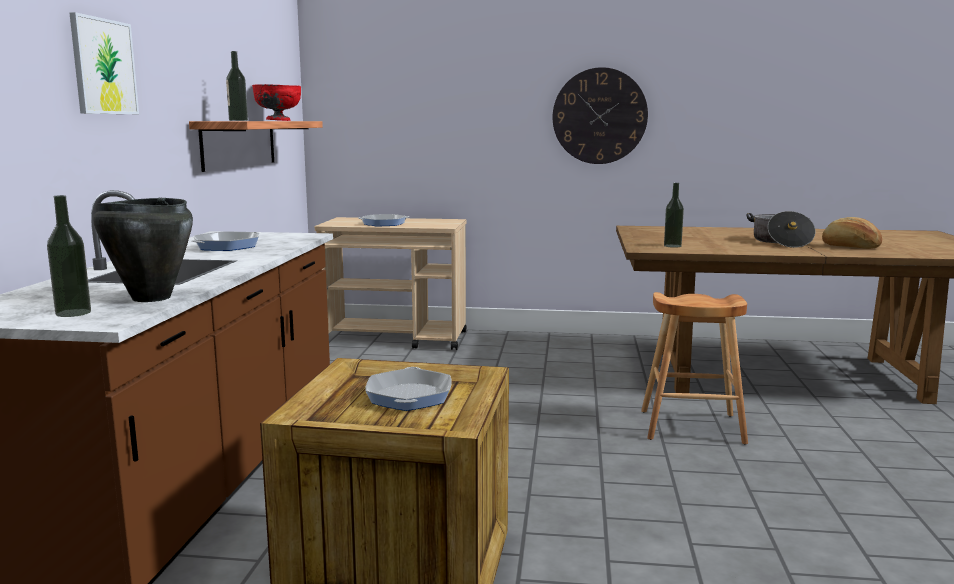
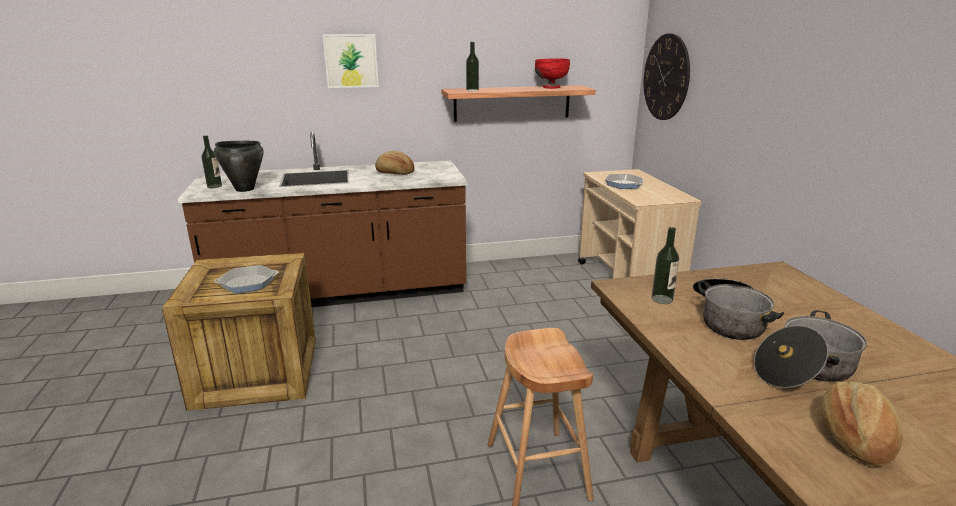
camera: 70 degrees right, 10 degrees up
(227, 246) = (394, 173): frying pan -> bread
(599, 116) = (834, 120): wall clock -> wall clock (666, 77)
(711, 242) = (728, 320): none -> cooking pot

